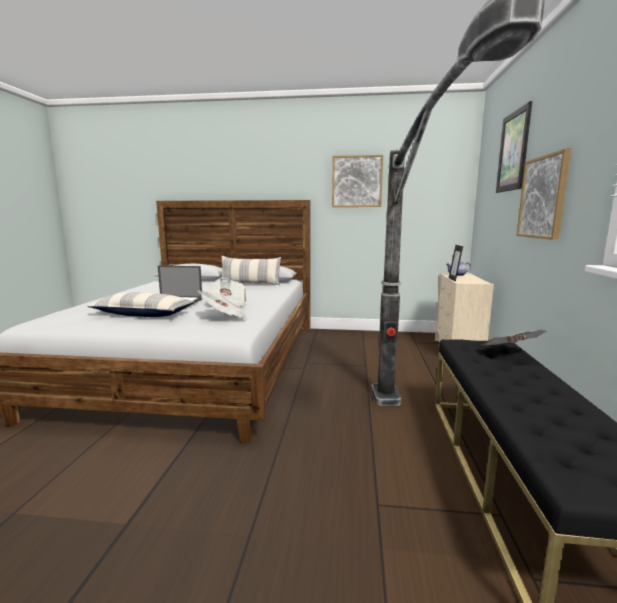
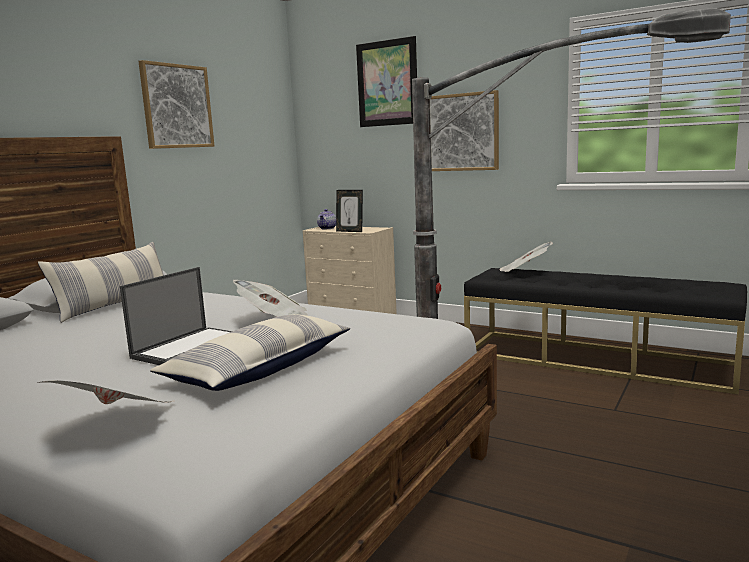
camera: 65 degrees left, 0 degrees up
(225, 318) = (357, 324): newspaper -> newspaper (117, 423)

